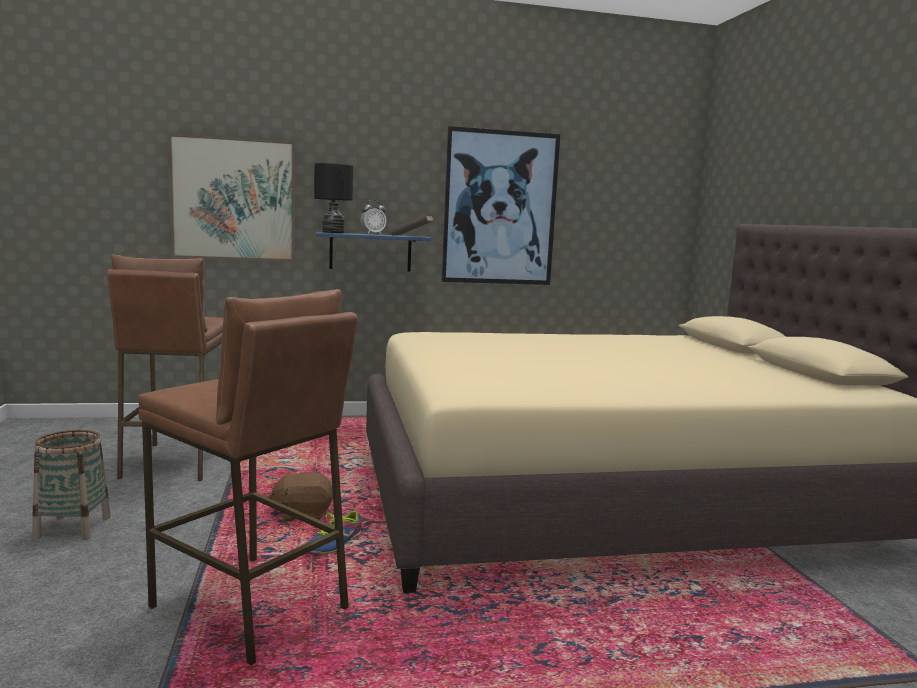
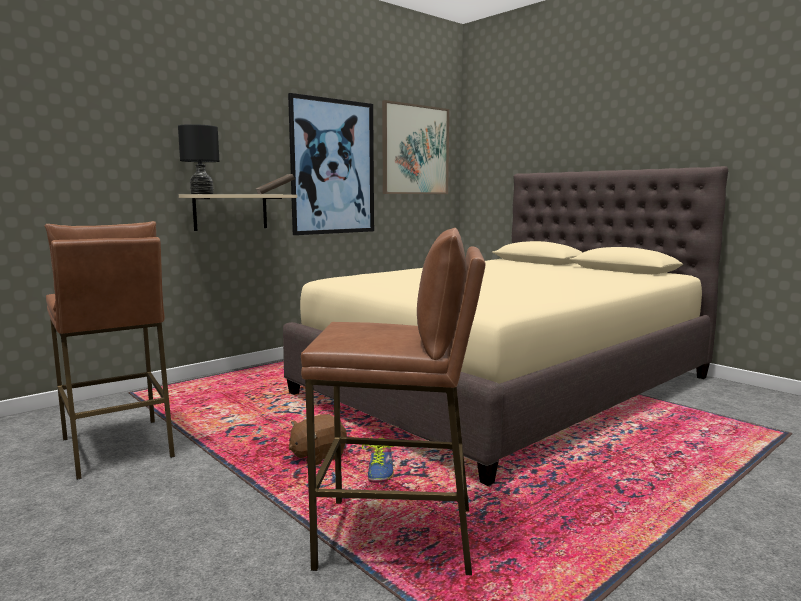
camera: 30 degrees left, 0 degrees up
(73, 528) = (107, 536): basket -> none
(233, 199) = (89, 163): picture -> picture (415, 150)
(370, 252) = (231, 212): blue shelf -> beige shelf
(373, 234) = (238, 194): alarm clock -> none

